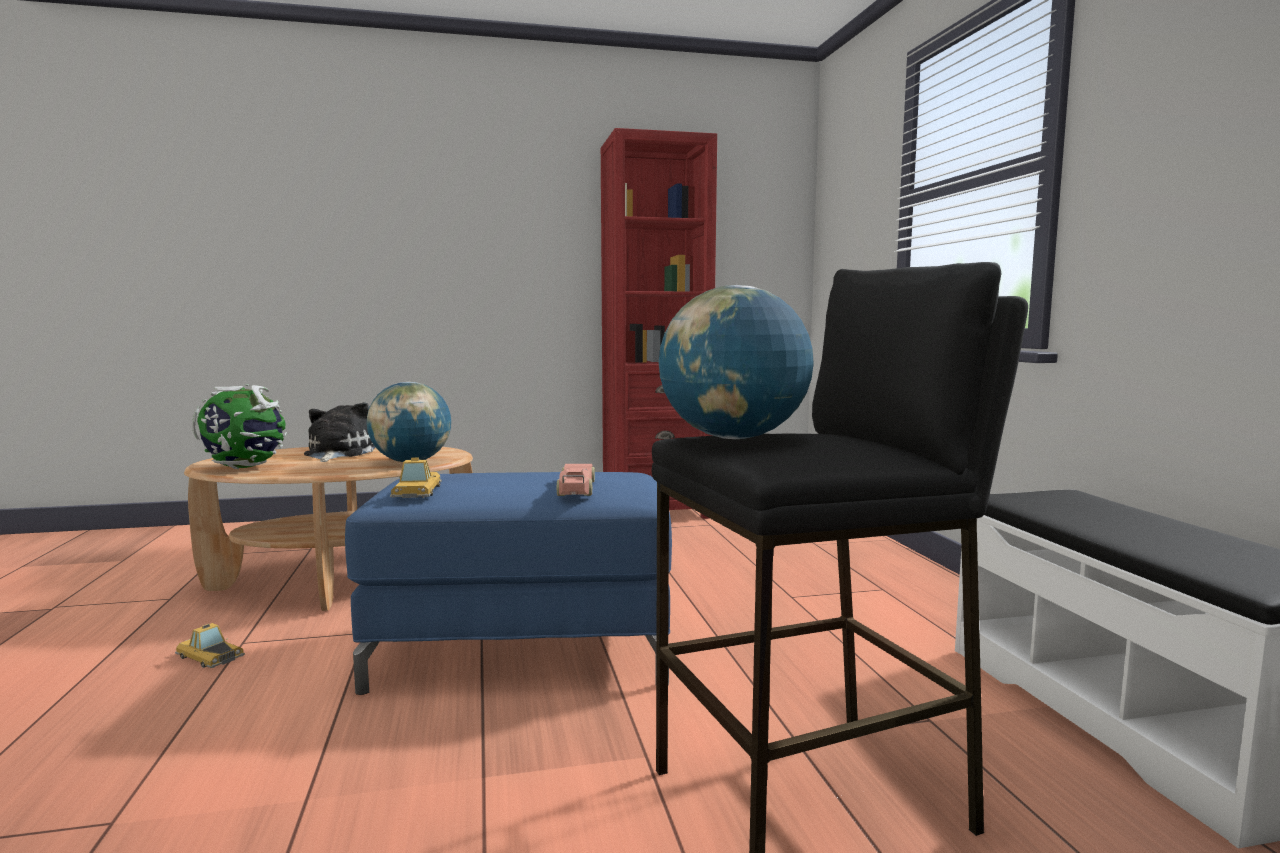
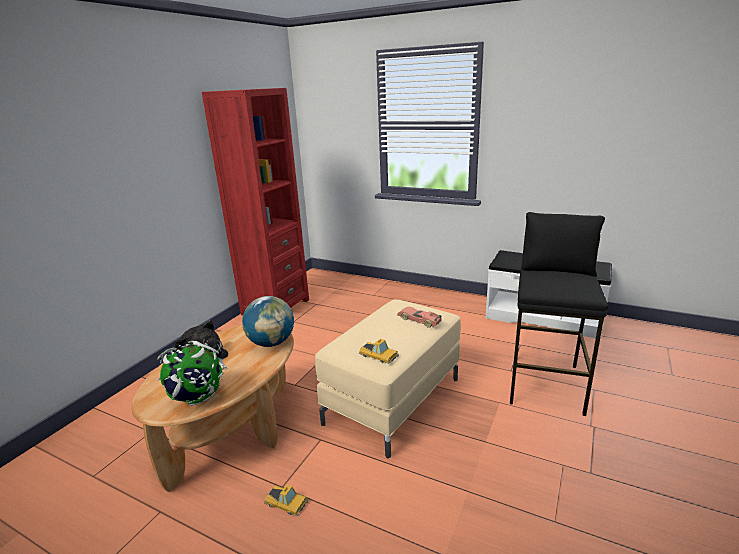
camera: 50 degrees left, 15 degrees up
(209, 656) = (286, 502): toy car -> toy car turned 135 degrees counterclockwise
(520, 651) = (393, 401): blue ottoman -> beige ottoman
(733, 438) = (549, 287): globe -> none

